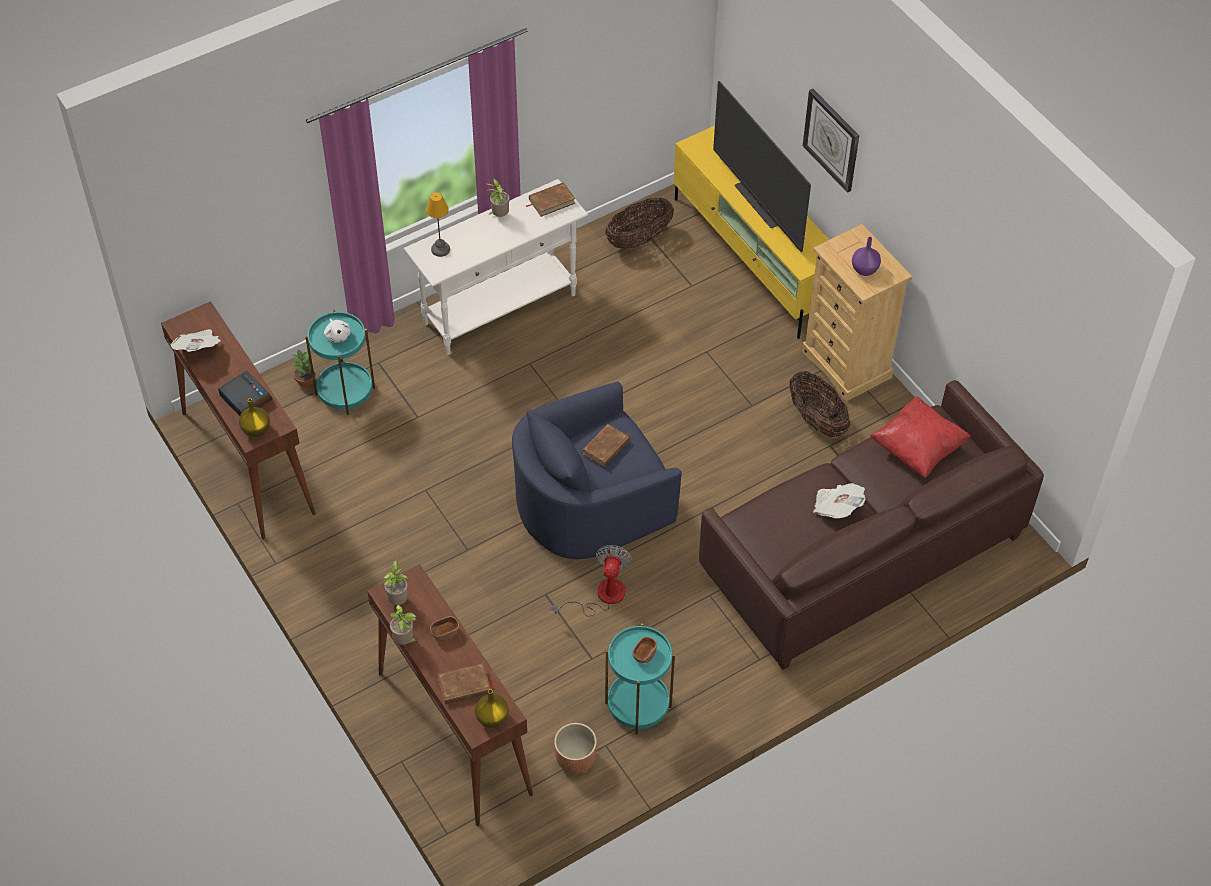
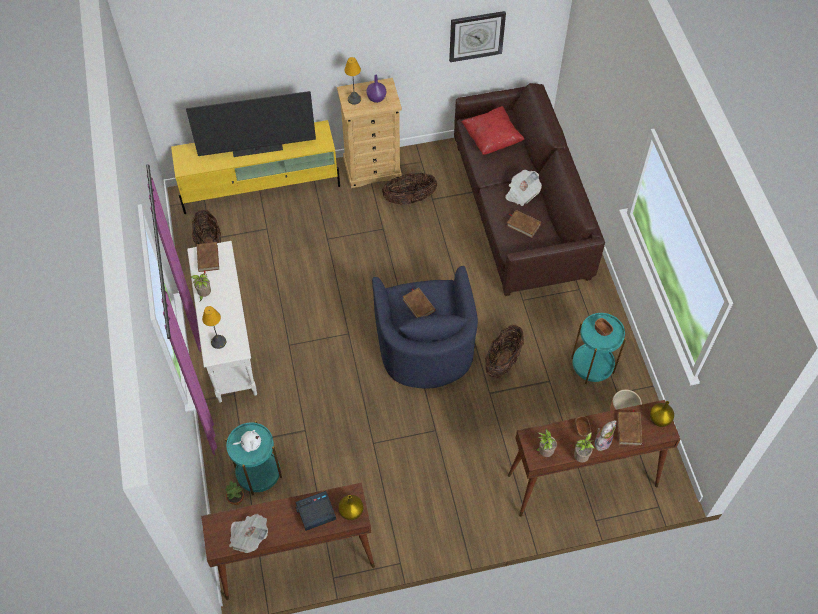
camera: 70 degrees left, 5 degrees up
(436, 659) = (602, 441): none -> plush toy
(601, 596) = (502, 360): fan -> basket
(782, 523) = (523, 225): none -> brown book
(832, 139) = (286, 62): wall clock -> wall clock (476, 36)
(849, 247) = (354, 99): none -> table lamp

